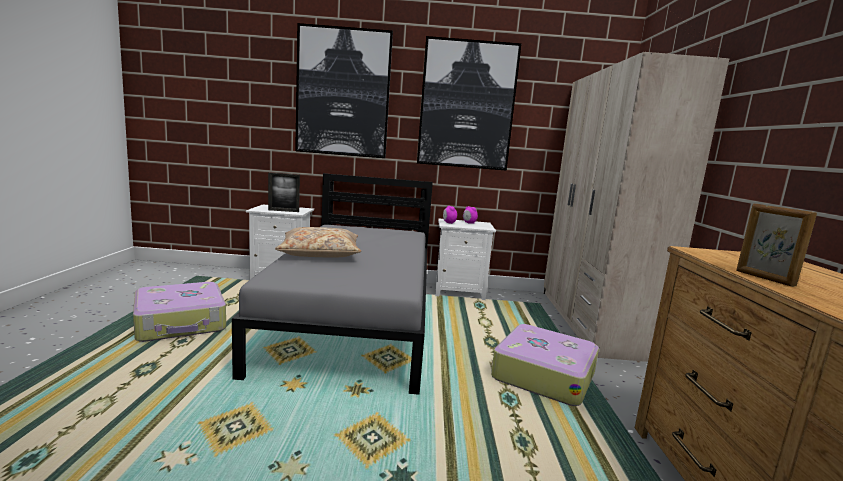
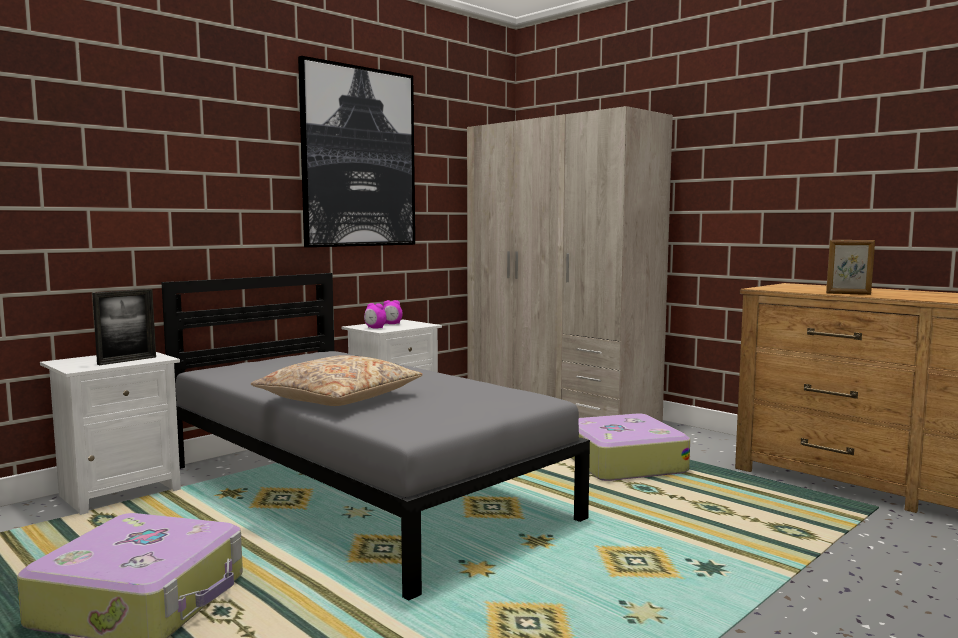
camera: 45 degrees left, 5 degrees down
(343, 93) = (181, 140): picture -> none

